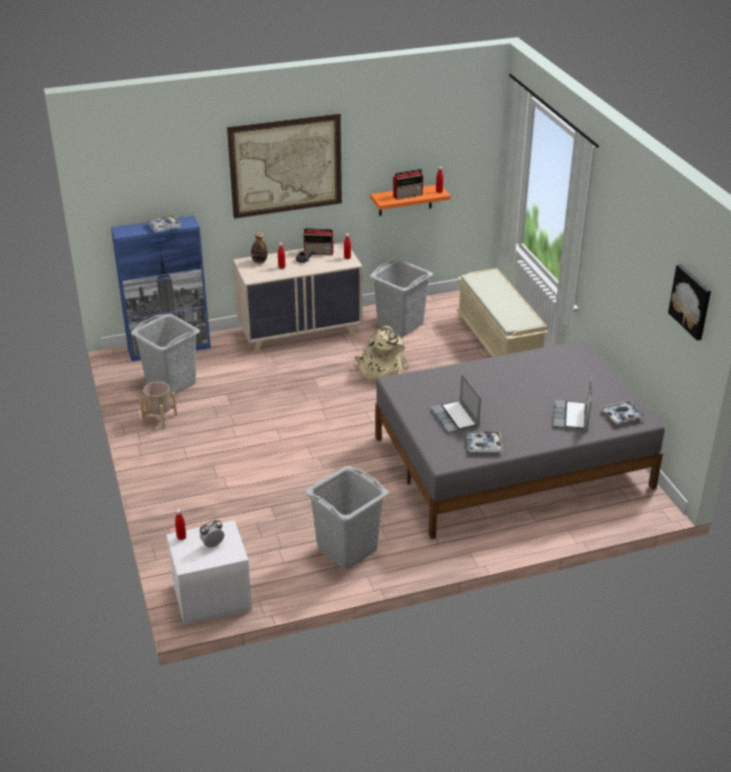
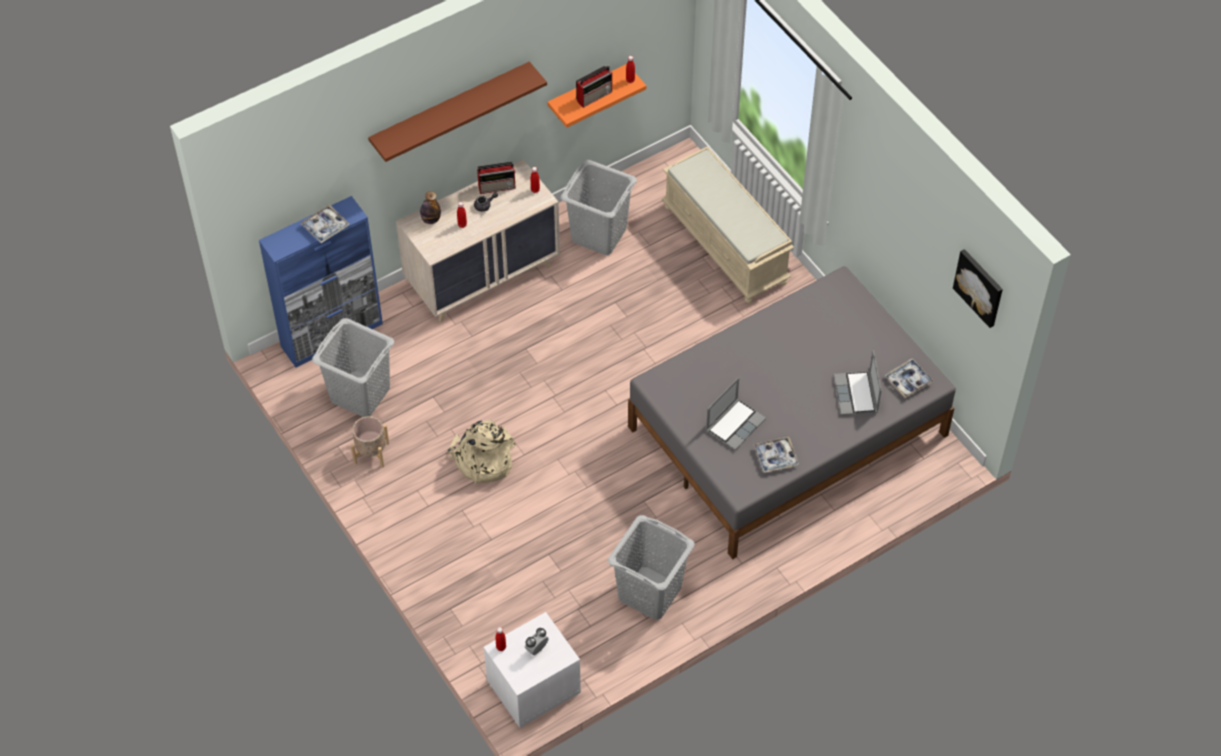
camera: 15 degrees left, 20 degrees up
(286, 166) = (450, 109): picture -> brown shelf
(380, 371) = (600, 321): beige backpack -> beige backpack (483, 460)
(455, 418) = (735, 424): laptop -> laptop turned 105 degrees counterclockwise

